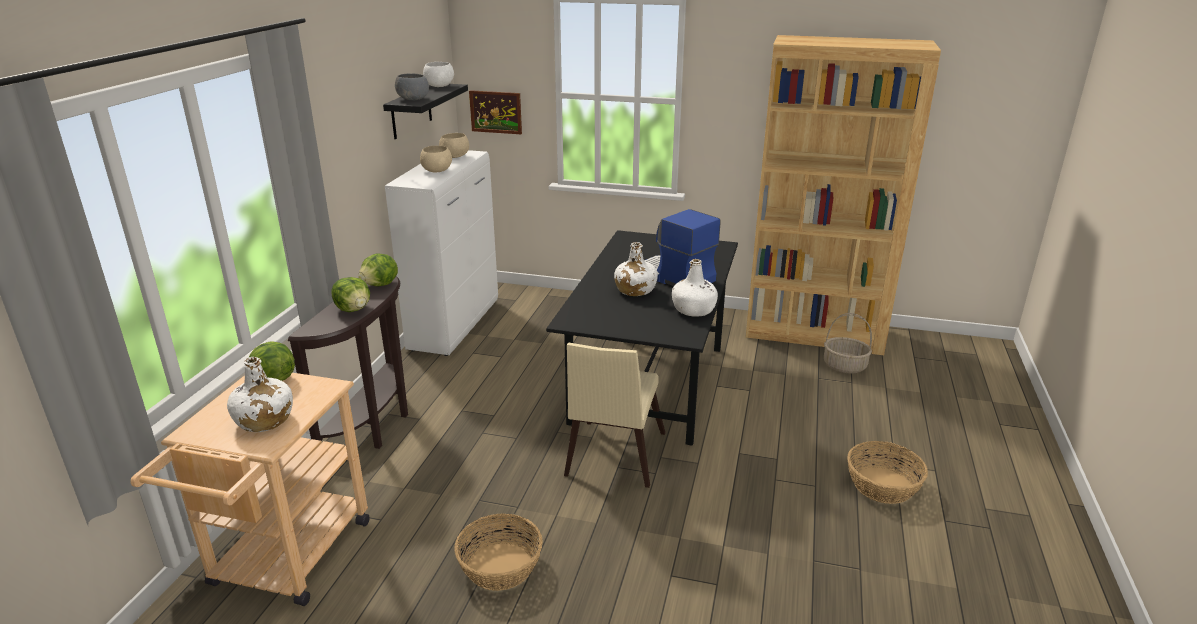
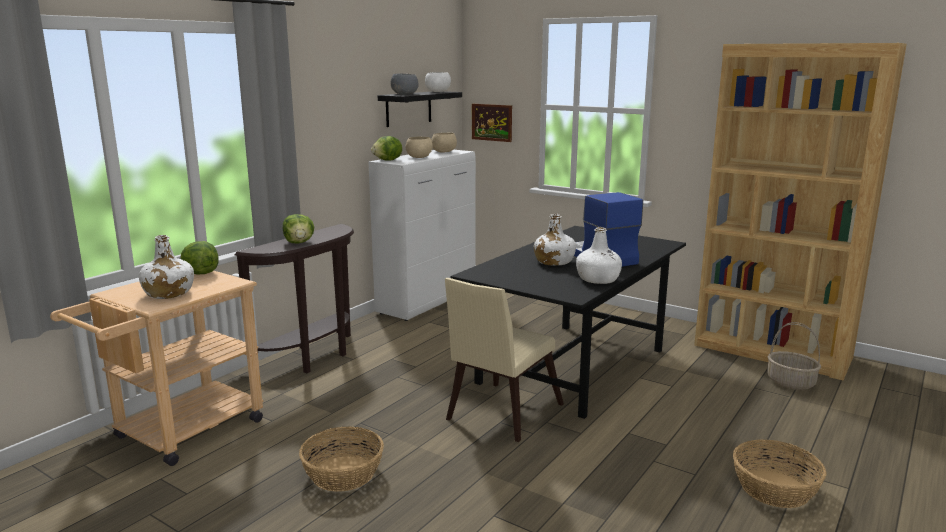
camera: 20 degrees right, 10 degrees down
(380, 285) = (334, 232): lettuce -> lettuce (388, 160)

